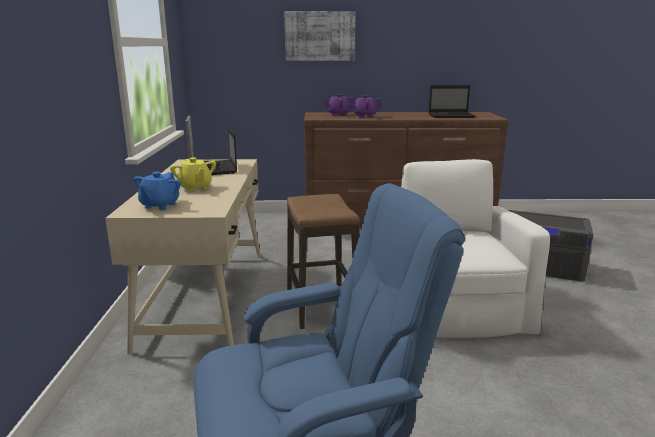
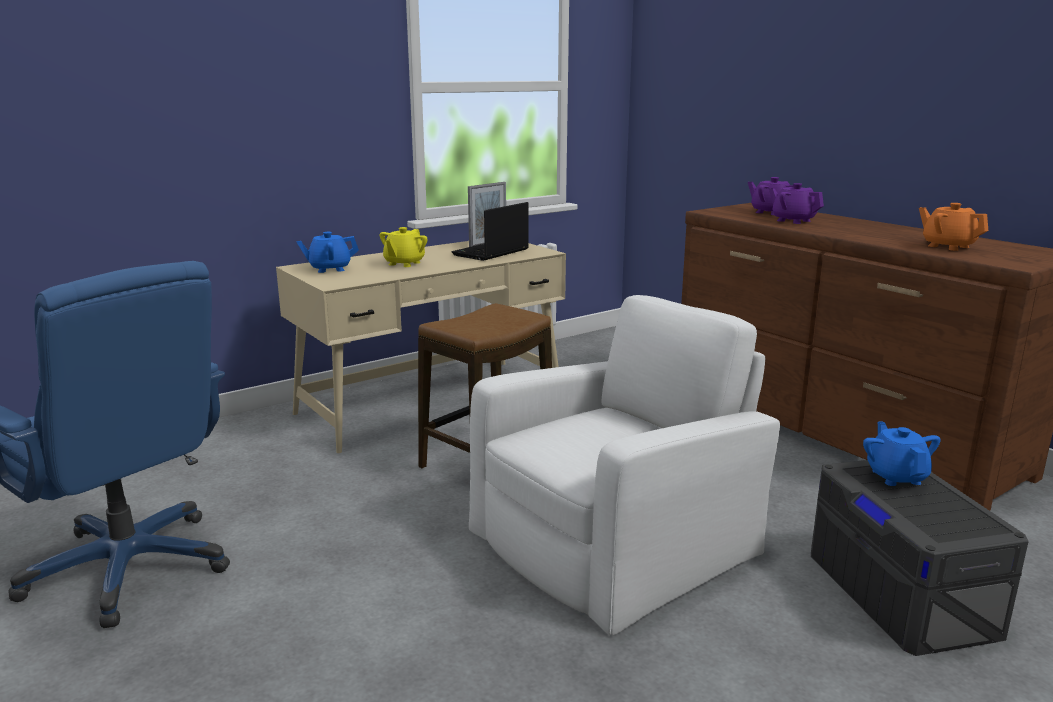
camera: 55 degrees right, 0 degrees up
(319, 36) = (791, 77): picture -> none
(452, 116) = (948, 246): laptop -> orange teapot
(525, 217) = (896, 476): none -> blue teapot

